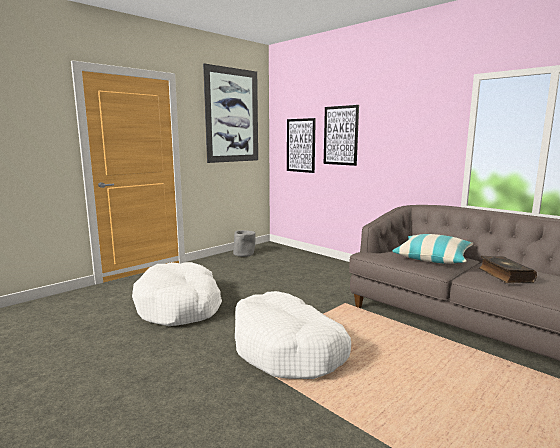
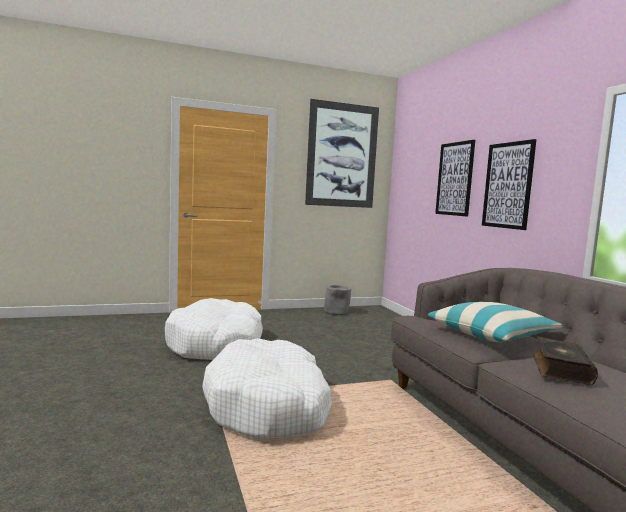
camera: 25 degrees right, 5 degrees down
(301, 145) = (417, 191): picture -> picture (508, 185)

